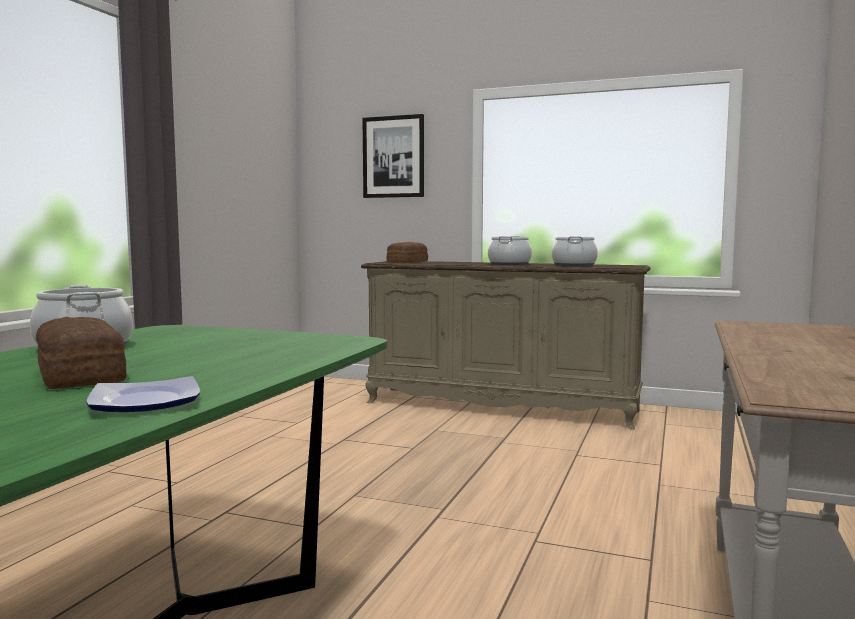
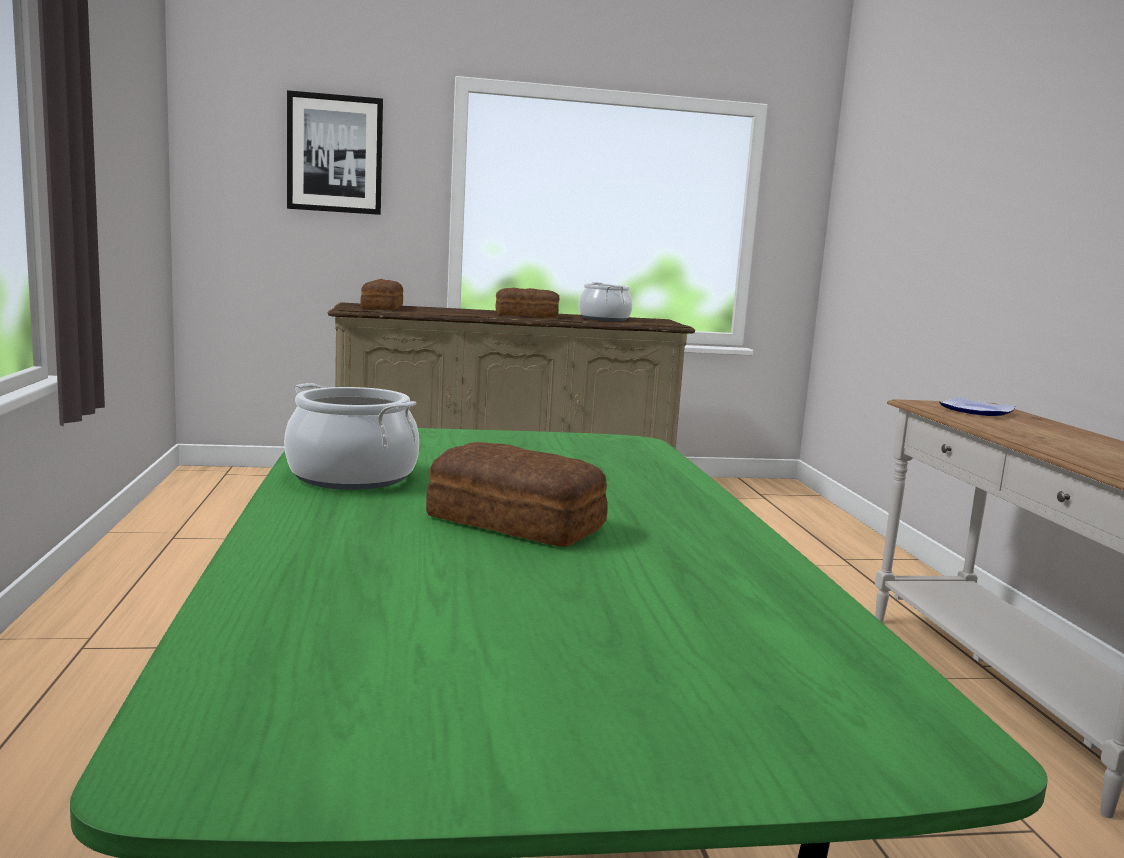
camera: 30 degrees left, 5 degrees up
(147, 402) = (721, 551): plate -> plate (977, 411)
(509, 264) = (527, 315): cooking pot -> bread

